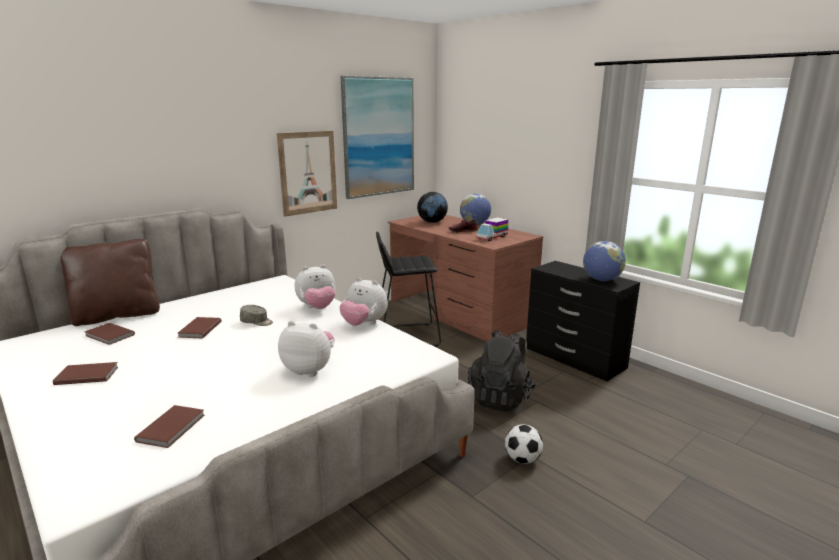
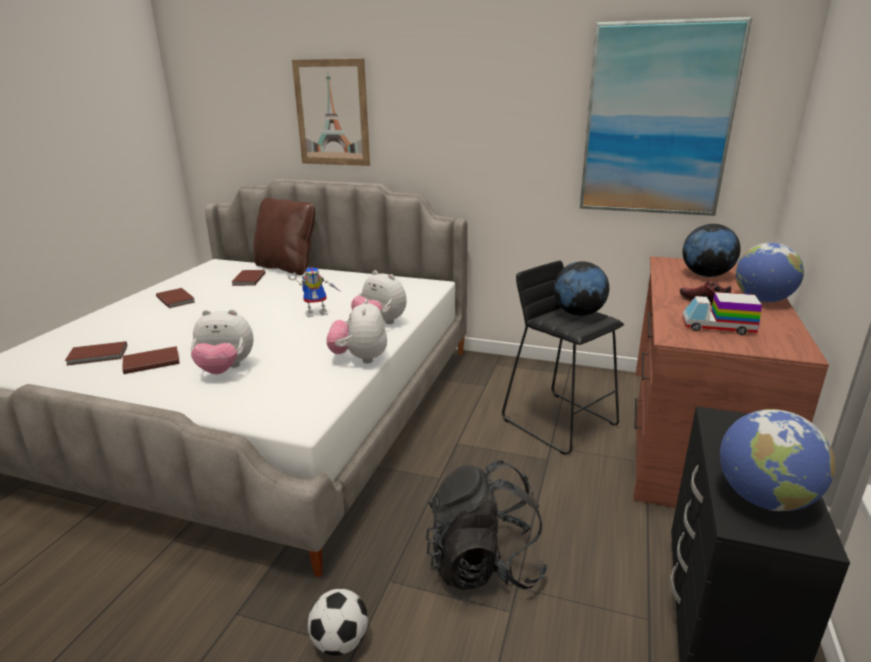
camera: 60 degrees right, 5 degrees up
(199, 329) = (282, 299): brown book -> brown book (151, 362)
(257, 322) = (318, 312): grey cap -> toy robot
(308, 172) = (524, 162): picture -> picture (332, 113)
(309, 370) = (225, 369): plush toy -> plush toy turned 105 degrees clockwise
(407, 259) = (578, 313): none -> globe

